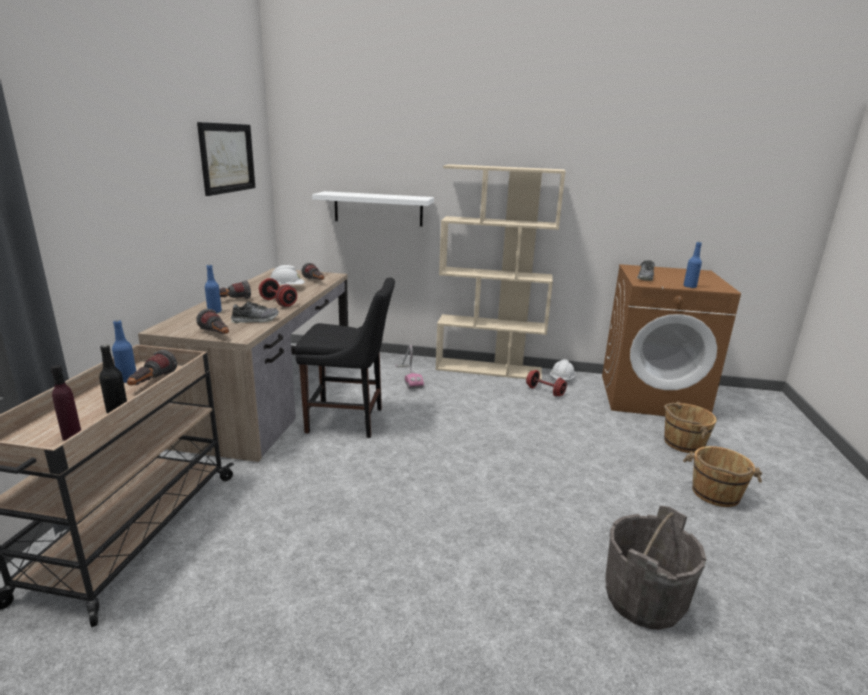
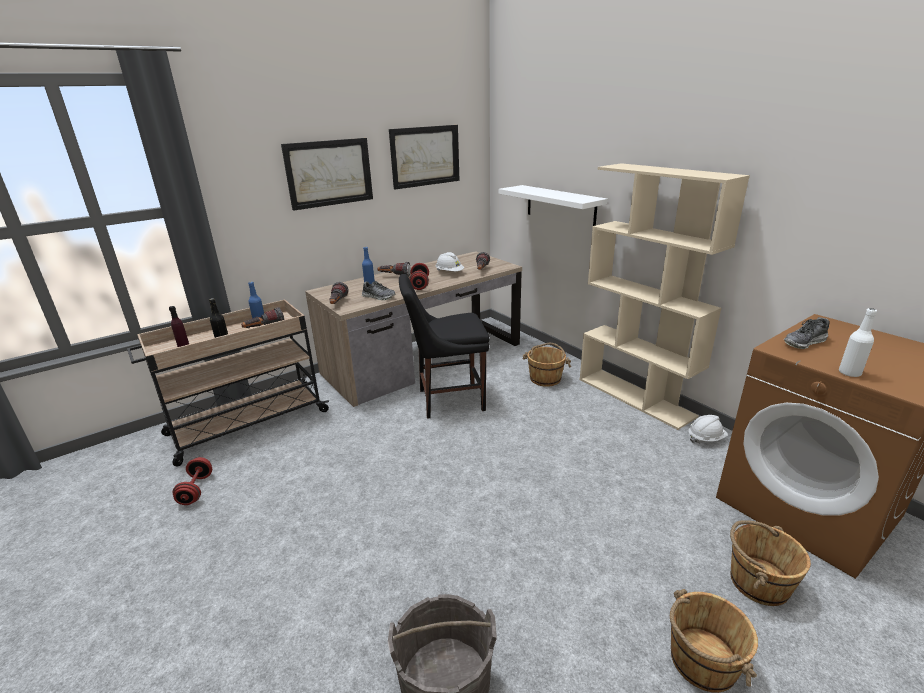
camera: 45 degrees right, 5 degrees up
(148, 172) = (329, 173): none -> picture
(349, 421) = (447, 400): black chair -> black chair turned 120 degrees clockwise
(408, 377) = (545, 378): vacuum cleaner -> brown bucket
(545, 391) = (663, 443): red dumbbell -> red dumbbell (196, 490)
(689, 286) = (849, 373): blue bottle -> white bottle

